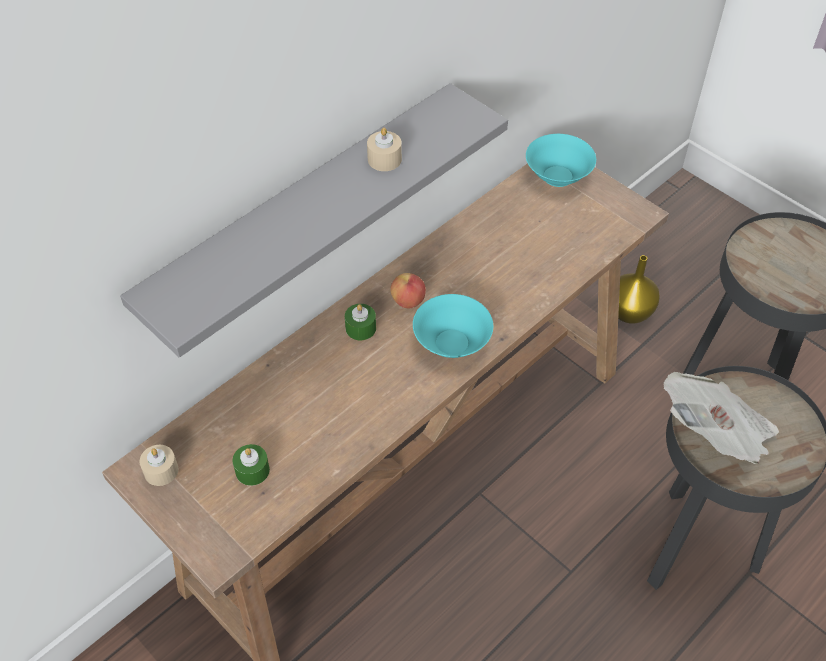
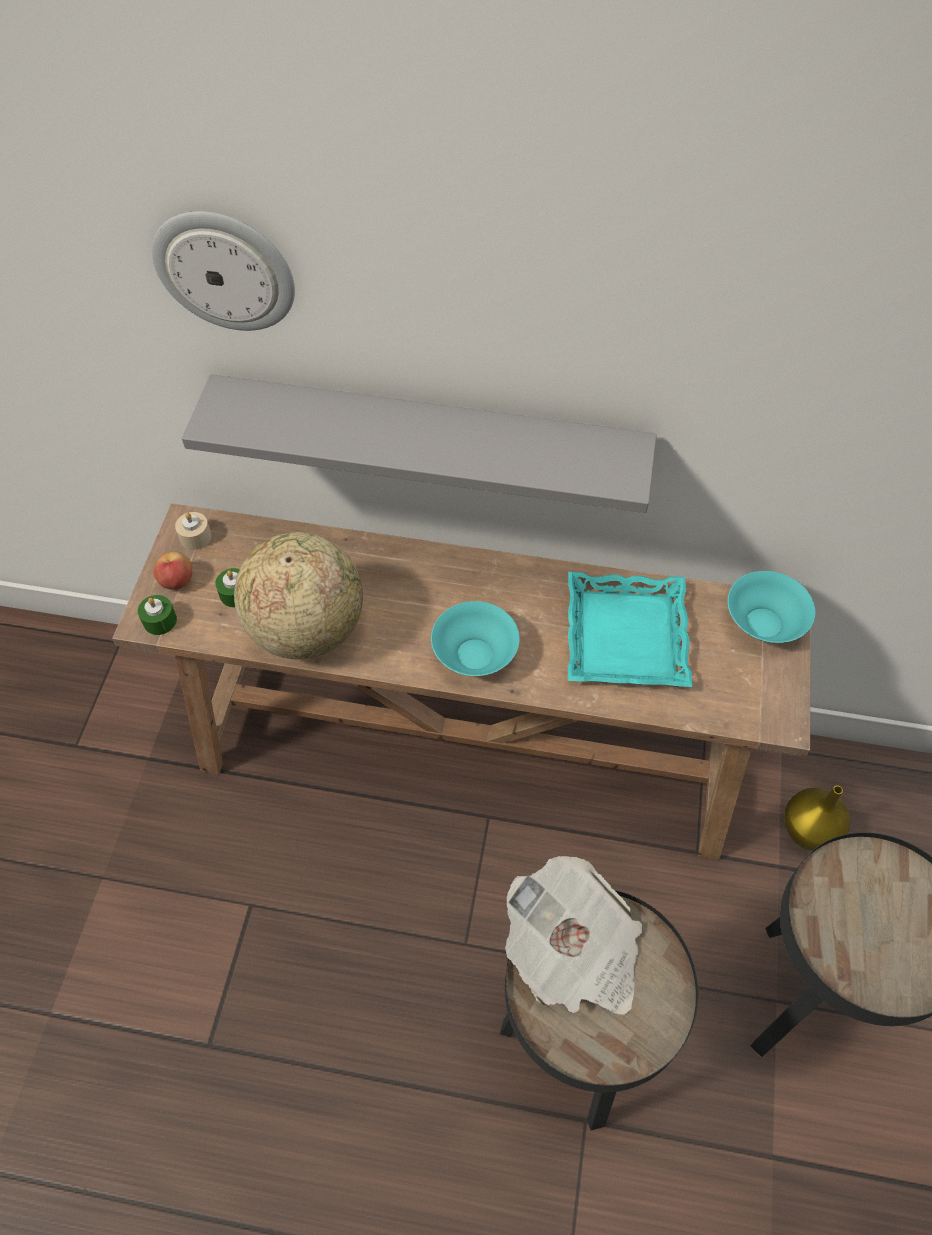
camera: 55 degrees right, 5 degrees up
(126, 169) = (225, 270): none -> wall clock
(334, 438) = (306, 629): none -> globe
(360, 328) = (435, 578): green candle -> green candle (160, 621)
(384, 159) = (504, 443): beige candle -> none
(408, 301) = (494, 594): apple -> apple (177, 581)
(508, 250) = (624, 636): none -> turquoise tray

